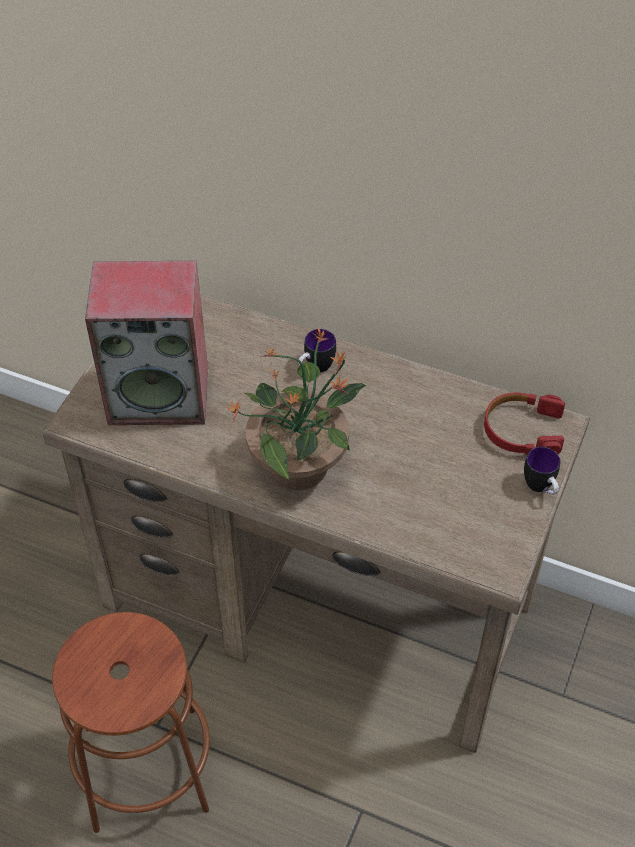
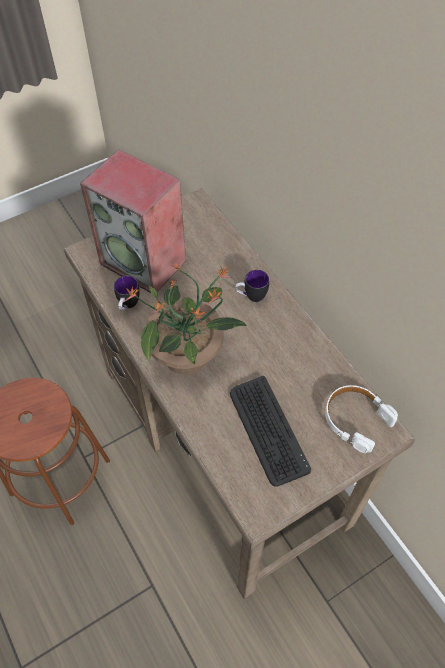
camera: 35 degrees right, 5 degrees up
(447, 490) = (268, 430): none -> keyboard
(522, 430) = (355, 419): red headphones -> white headphones
(541, 489) = (334, 470): mug -> mug (128, 306)

